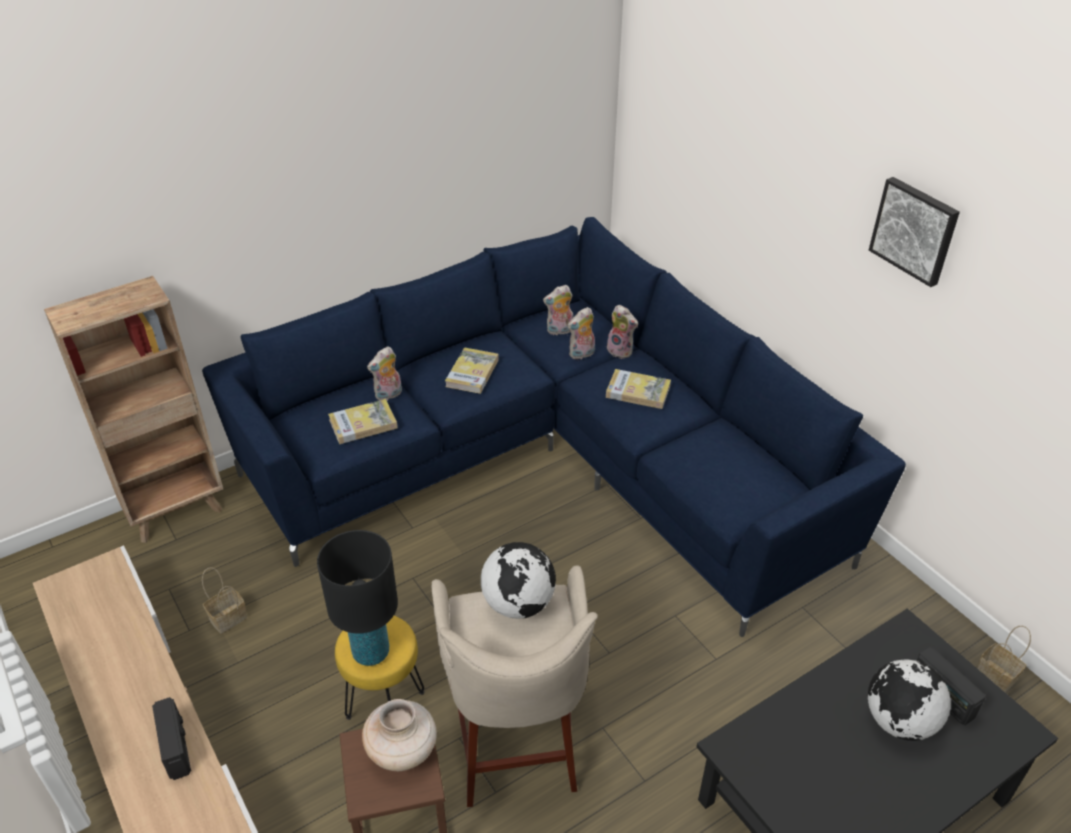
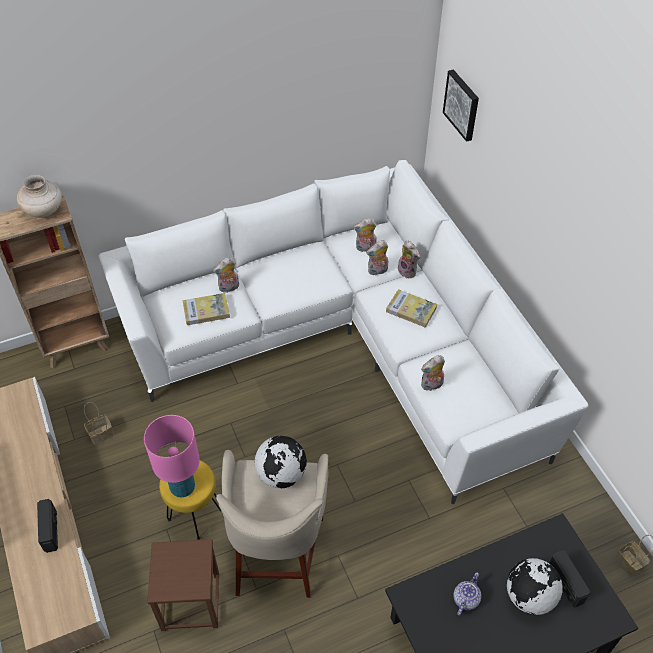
camera: 10 degrees right, 10 degrees up
(370, 652) = (182, 487): black table lamp -> pink table lamp
(402, 751) = (189, 562): beige vase -> beige vase (44, 211)
(472, 373) = (292, 277): book -> none
(550, 461) = (347, 343): blue sofa -> white sofa
(690, 474) = (431, 385): none -> plush toy
(813, 738) = (465, 599): none -> teapot
(915, 230) = (614, 245): picture -> picture (462, 104)

